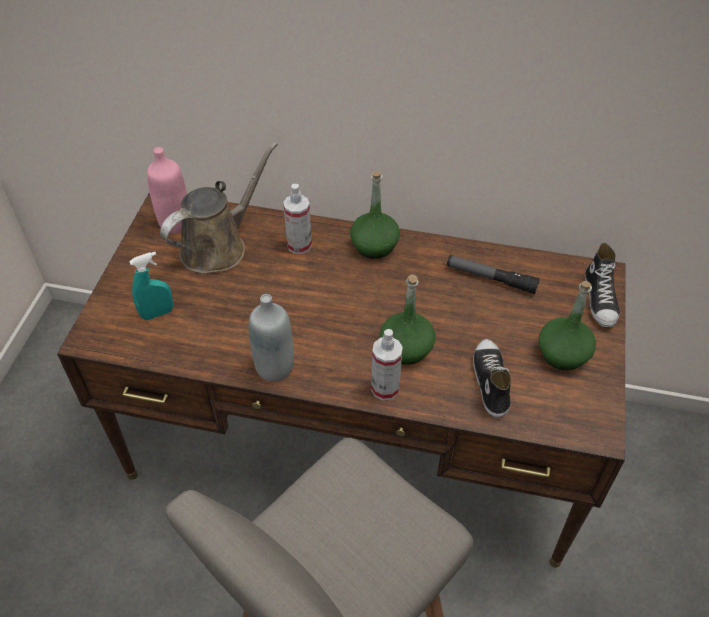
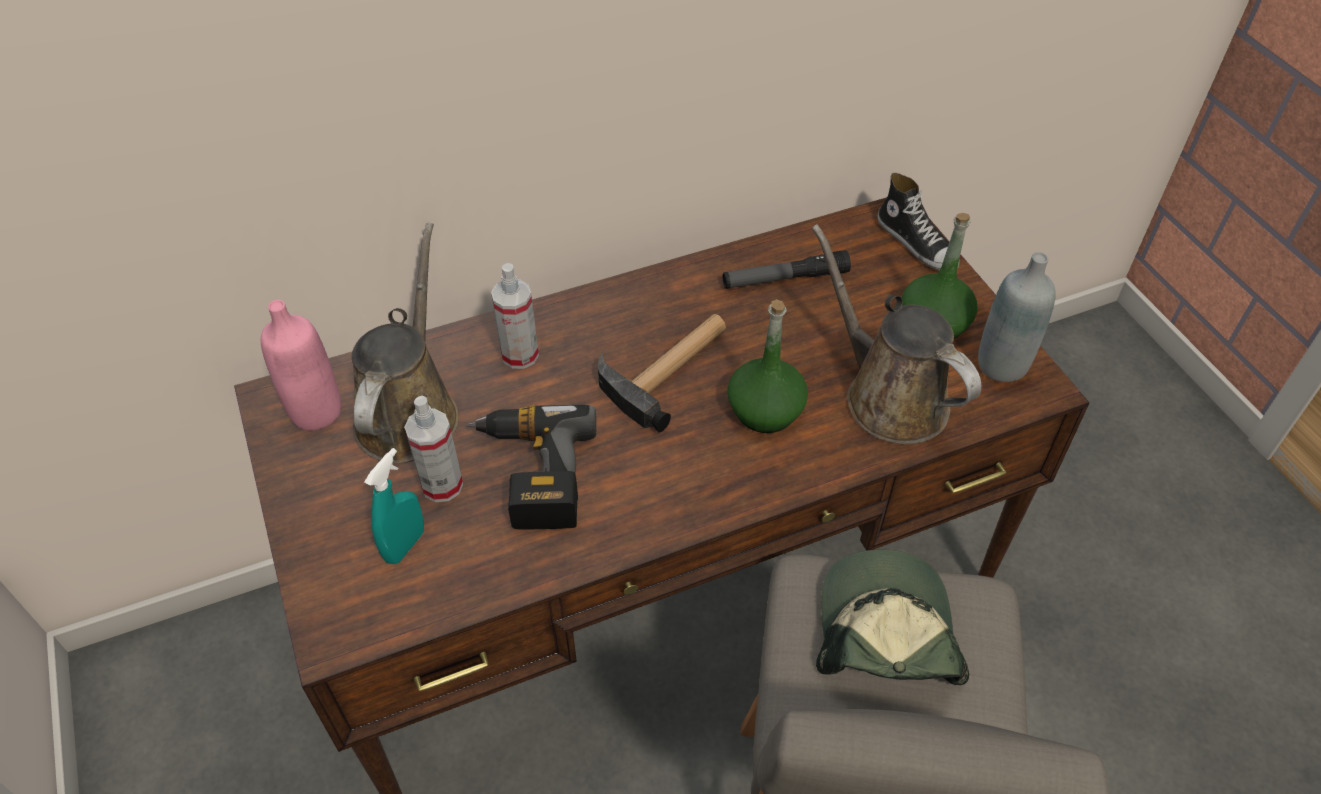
camera: 35 degrees left, 0 degrees up
(248, 312) = (531, 474): none -> power drill
(274, 368) = (630, 524): grey bottle -> grey bottle (1001, 365)
(362, 513) = (885, 633): none -> cap
(373, 295) = (669, 368): none -> hammer
(374, 246) = (616, 308): green bottle -> none
(385, 388) = (784, 471): spray bottle -> spray bottle (442, 485)
(490, 381) = (888, 396): shoe -> brown watering can

